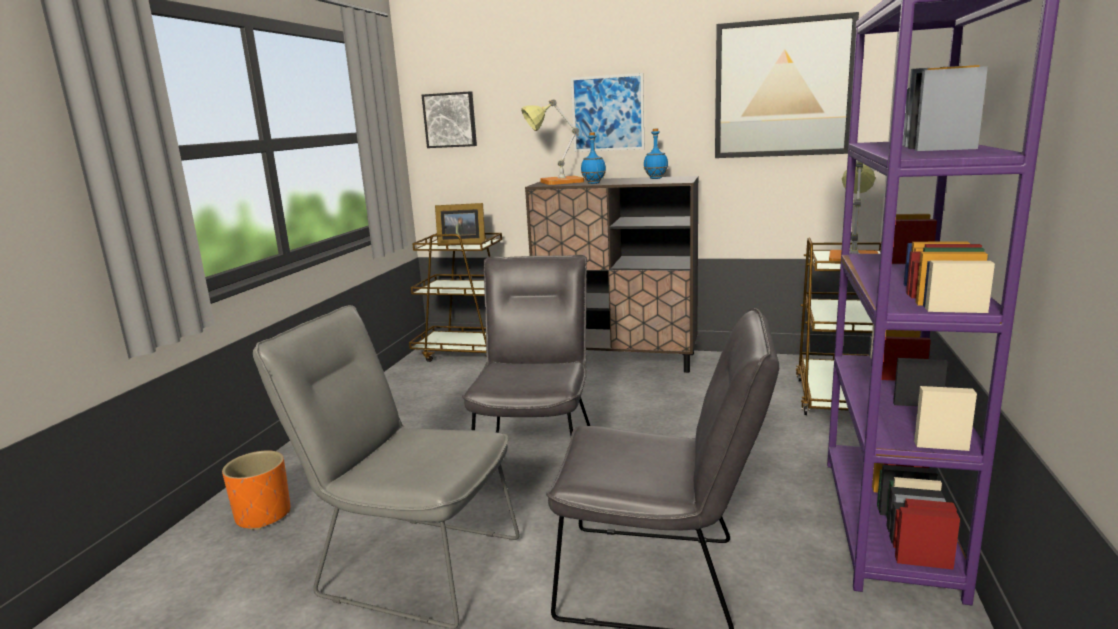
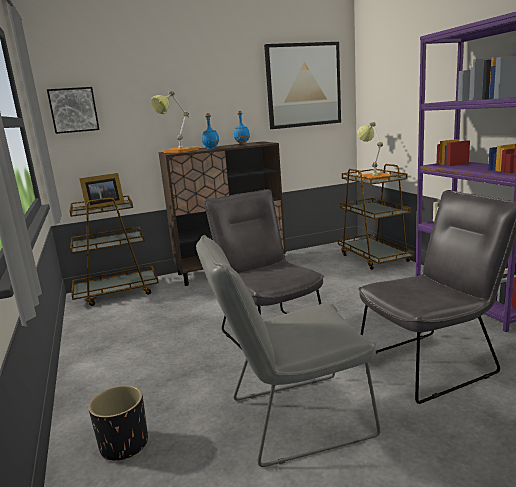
camera: 35 degrees left, 0 degrees up
(263, 515) = (124, 445): orange planter -> black planter
(607, 113) = (200, 102): picture -> none

